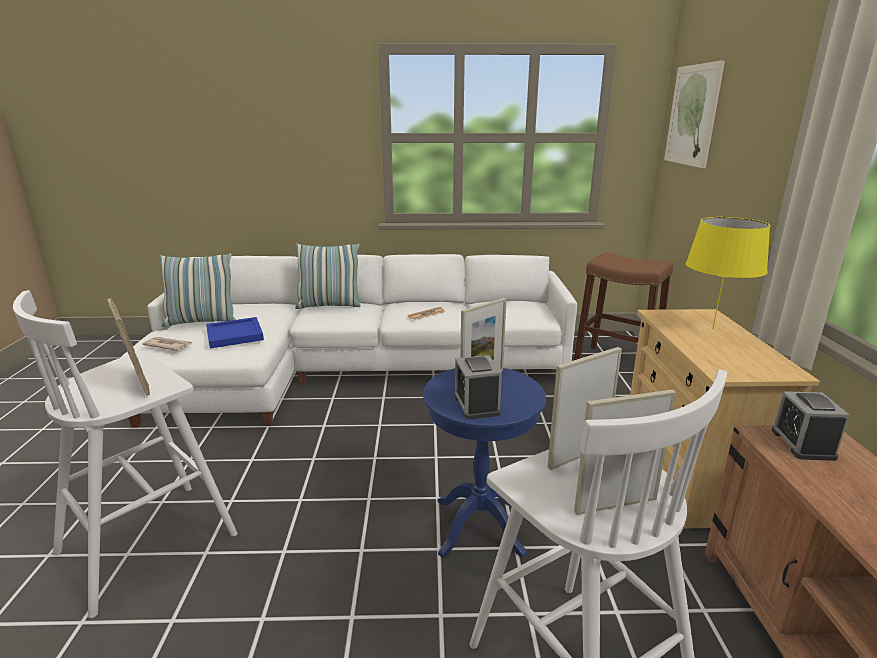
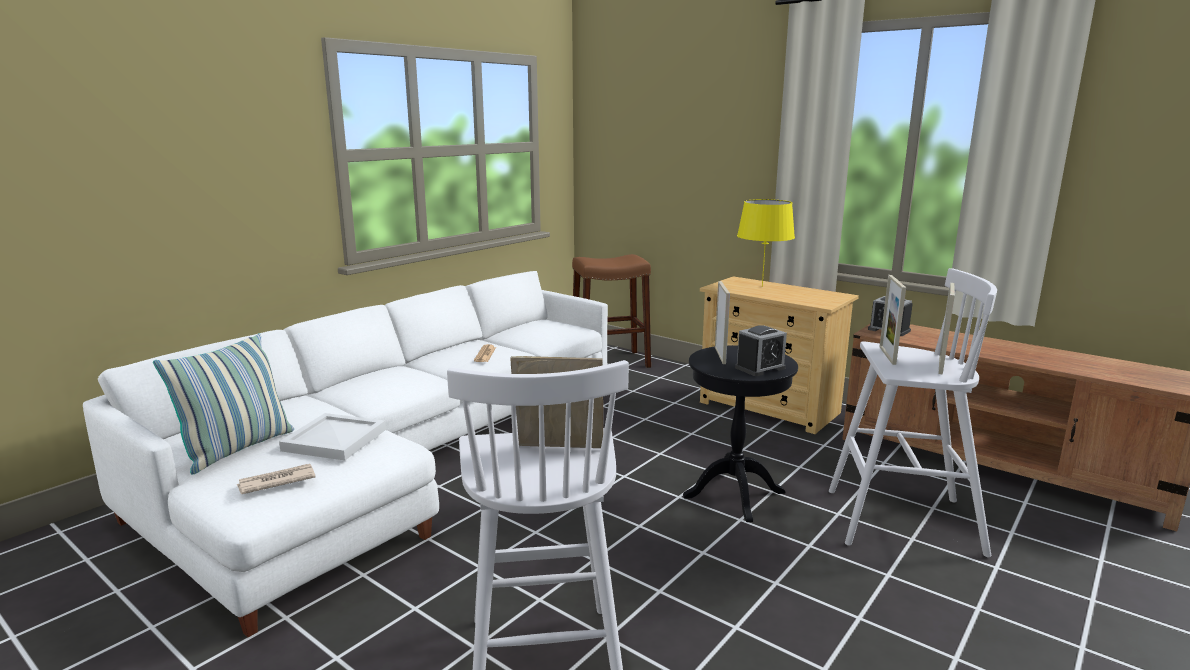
camera: 50 degrees left, 5 degrees down
(234, 335) = (335, 440): blue tray -> white tray
(329, 305) = (358, 381): pillow -> none
(476, 405) = (760, 368): alarm clock -> alarm clock turned 60 degrees counterclockwise
(479, 526) = (734, 494): blue side table -> black side table
(692, 115) = (622, 123): picture -> none

